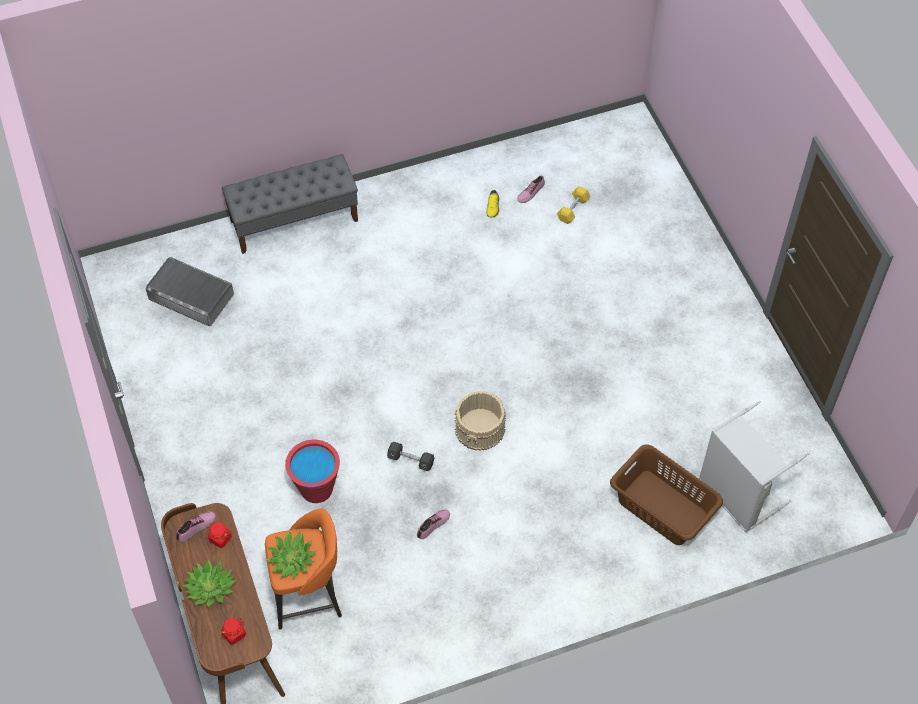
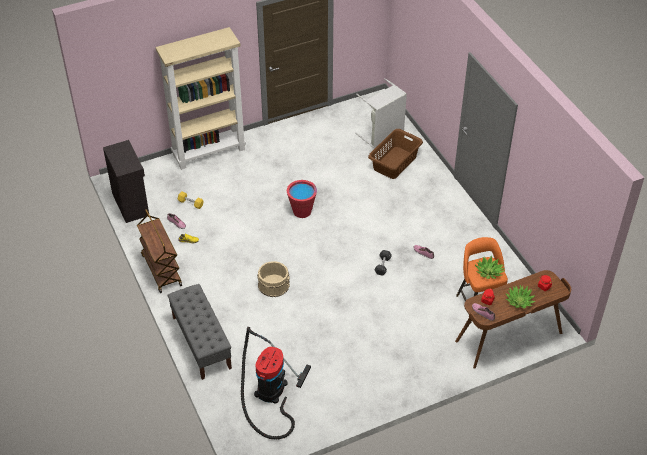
camera: 95 degrees left, 10 degrees down
(191, 296) = (270, 393): grey storage box -> vacuum cleaner
(316, 489) = (409, 307): red bucket -> red bucket (302, 211)
(436, 175) = (161, 270): none -> brown cart
(480, 428) = (356, 236): beige bucket -> beige bucket (274, 285)
(576, 138) = (131, 204): none -> black cabinet
(693, 234) = (209, 152): none -> beige bookcase

